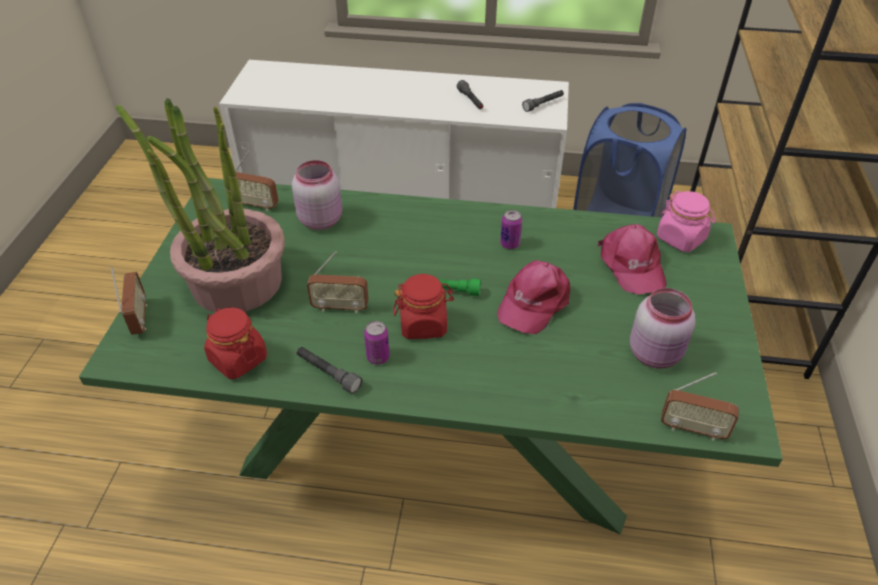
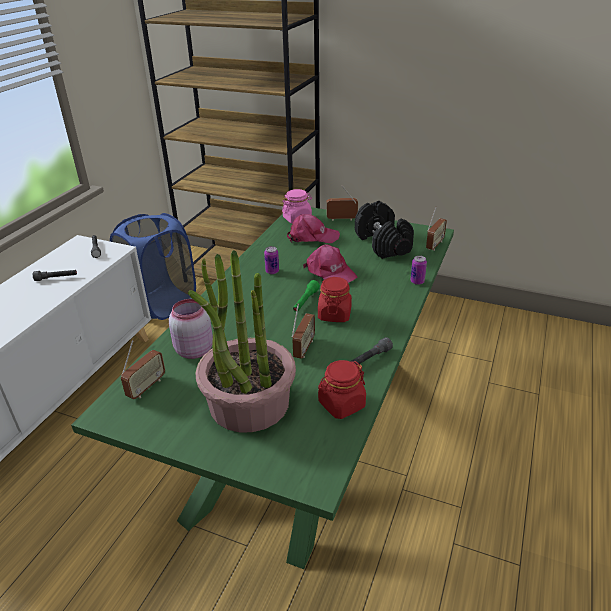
camera: 75 degrees left, 10 degrees down
(139, 318) = (270, 469): radio -> radio (342, 219)
(378, 357) = (359, 336): can -> can (417, 281)
(656, 354) = (383, 244): pink jar -> black dumbbell

